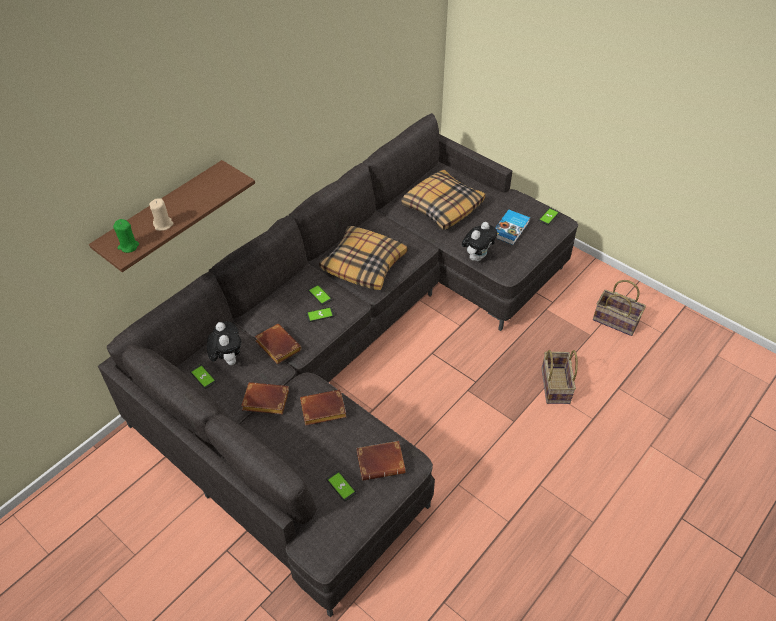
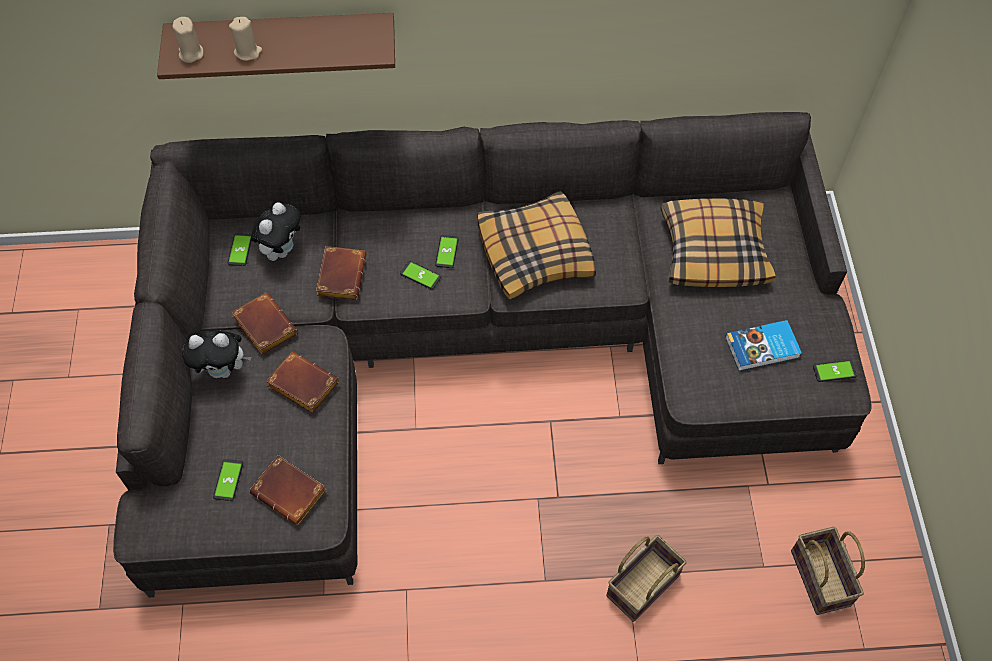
camera: 45 degrees right, 10 degrees up
(128, 246) = (191, 53): green candle -> beige candle
(477, 256) = (678, 350): plush toy -> plush toy (223, 370)

